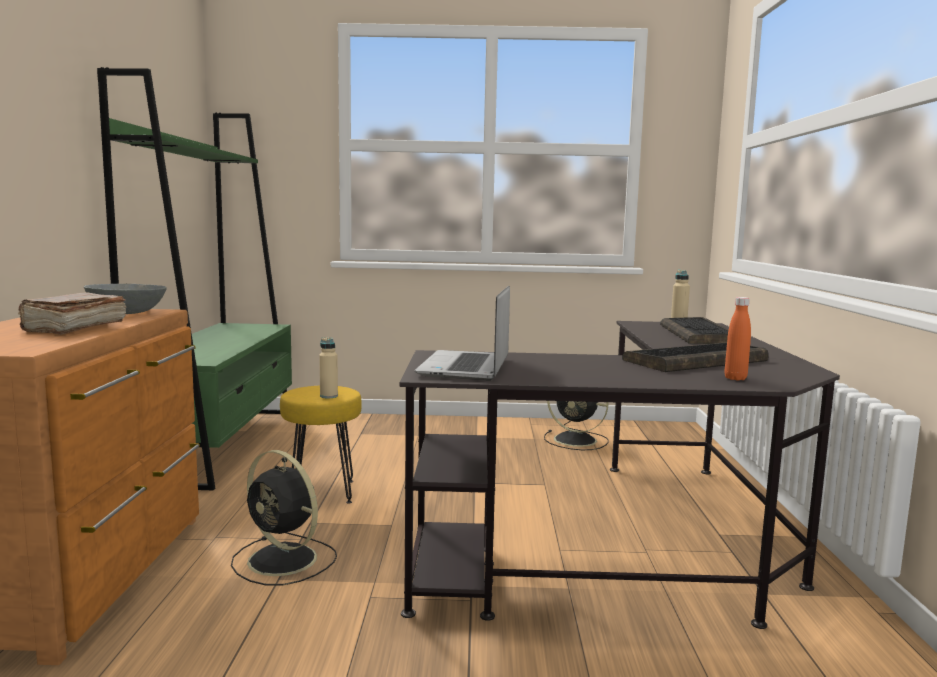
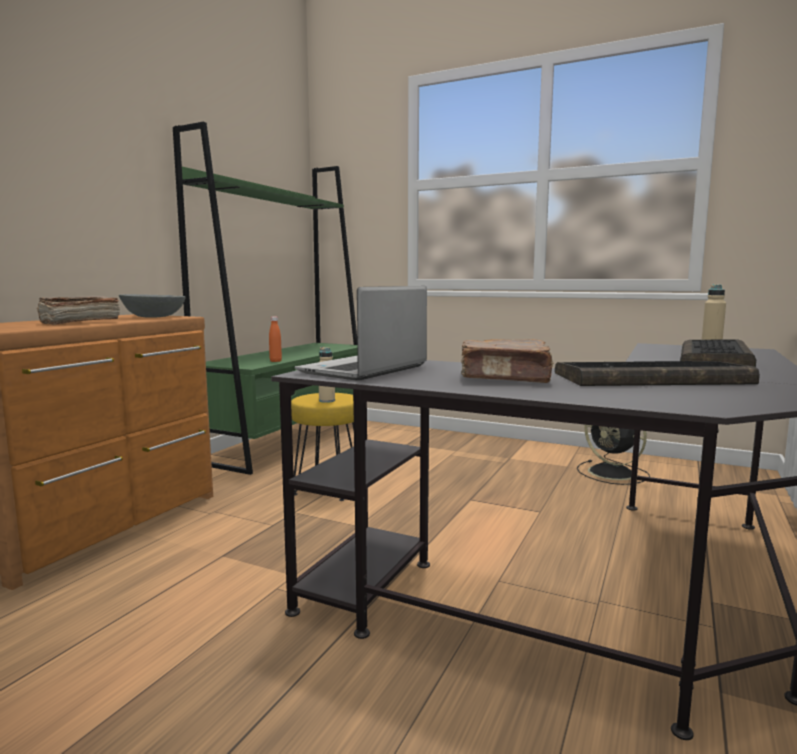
camera: 25 degrees right, 0 degrees up
(284, 561) = (242, 541): black fan -> none
(598, 368) = (505, 378): none -> brown book
(735, 378) = (665, 397): orange bottle -> orange bottle (275, 361)

